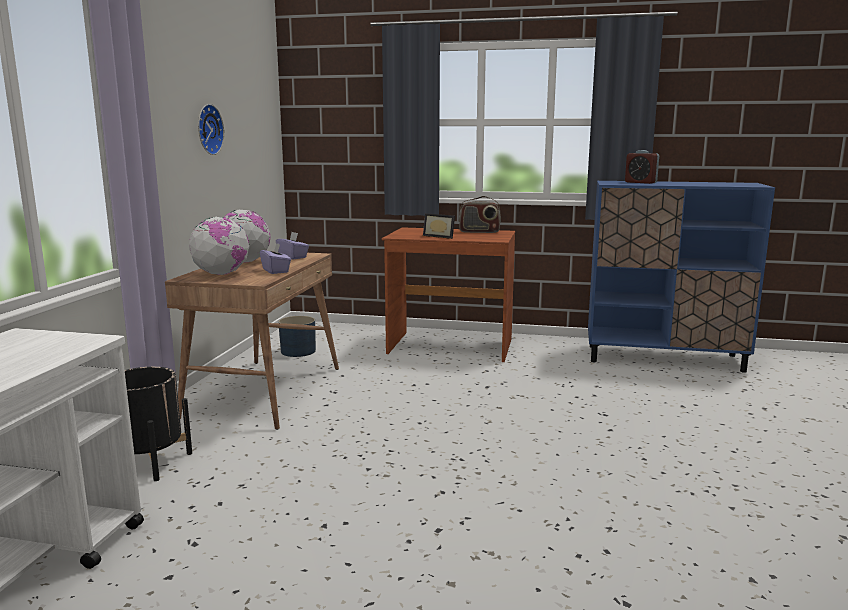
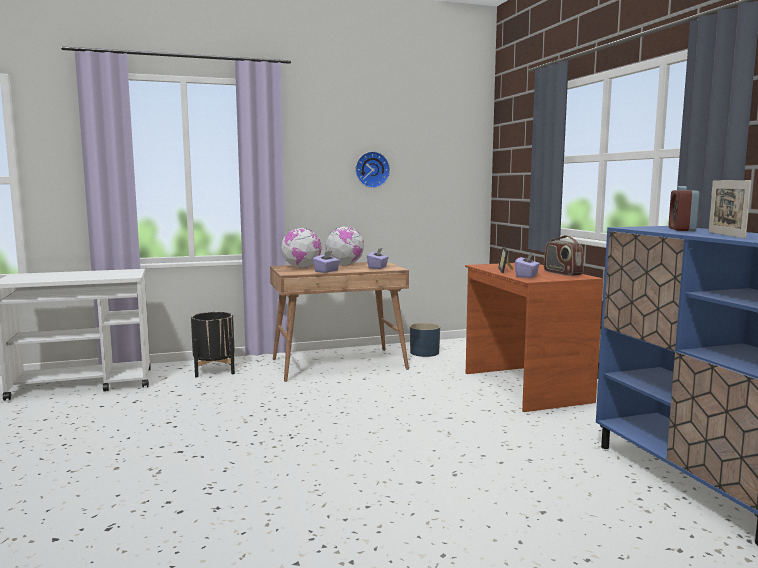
camera: 60 degrees right, 5 degrees down
(479, 238) = (527, 276): none -> purple tissue box
(692, 184) = (726, 235): none -> picture frame

